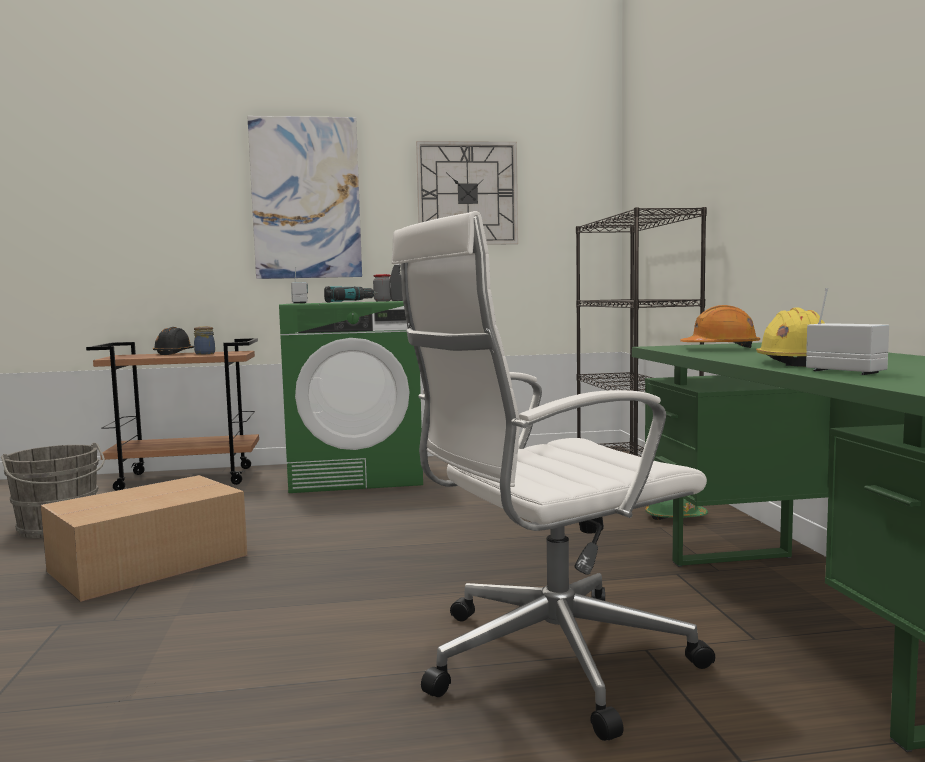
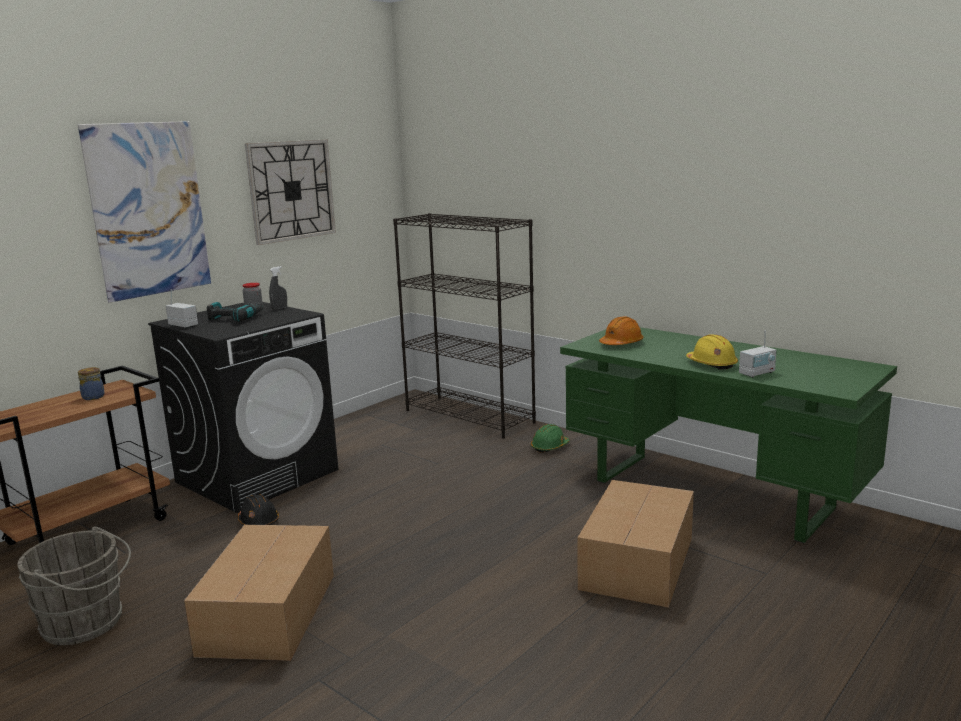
camera: 40 degrees left, 10 degrees up
(174, 353) = (48, 403): black hard hat -> black hard hat (258, 521)
(357, 474) = (258, 475): green washing machine -> black washing machine
(547, 660) = (636, 564): white office chair -> cardboard box
(845, 371) = (757, 373): radio -> radio turned 135 degrees clockwise

